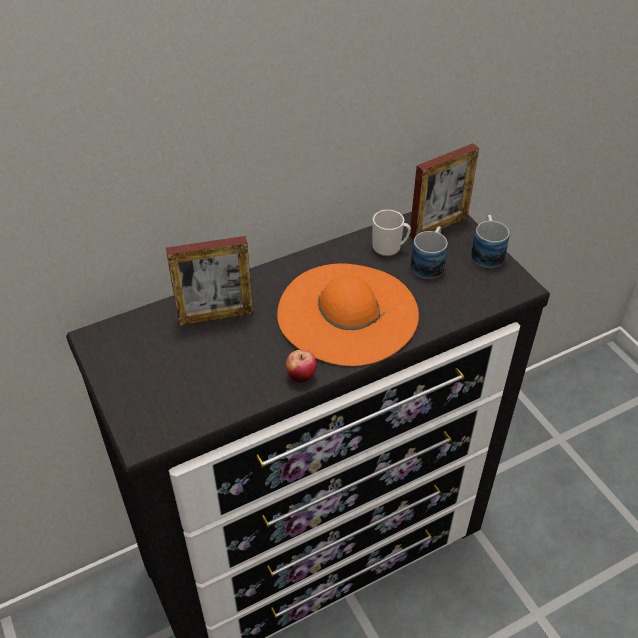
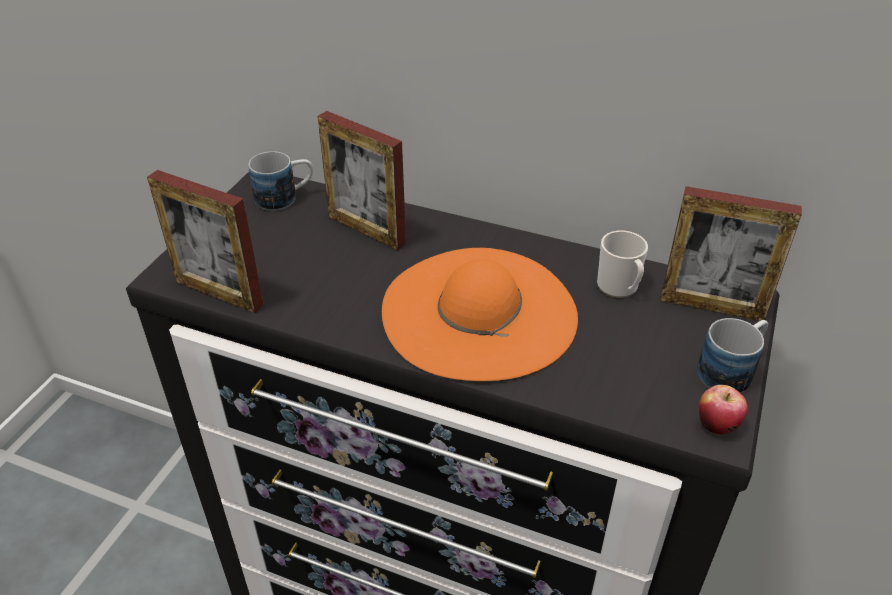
camera: 50 degrees right, 5 degrees down
(195, 421) = (219, 293): none -> picture frame
(301, 376) = (349, 329): apple -> apple (717, 425)
(429, 263) = (641, 332): mug -> mug (285, 197)

